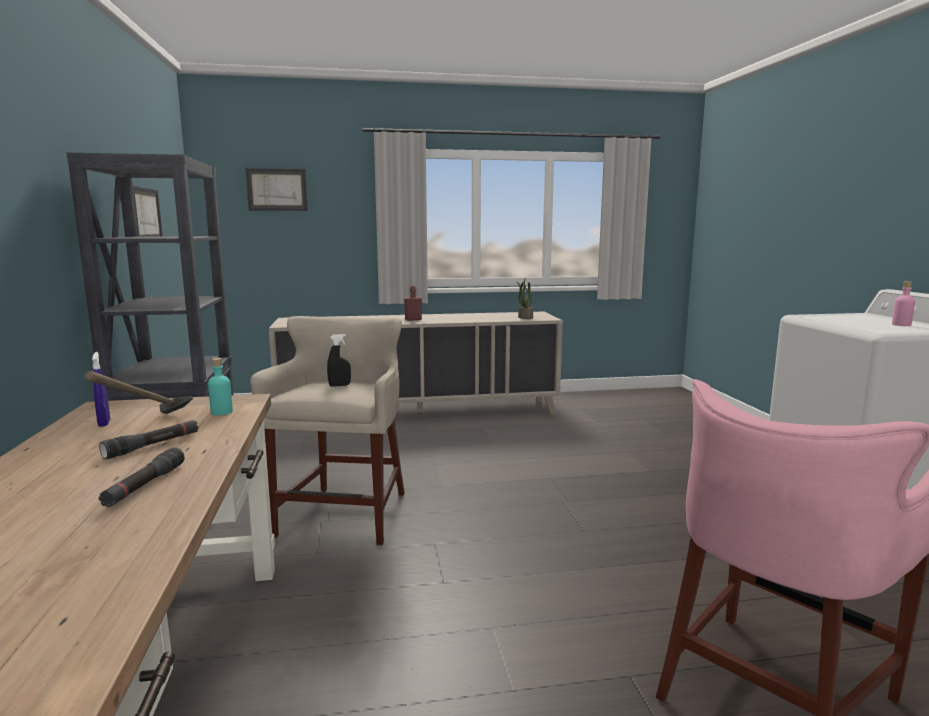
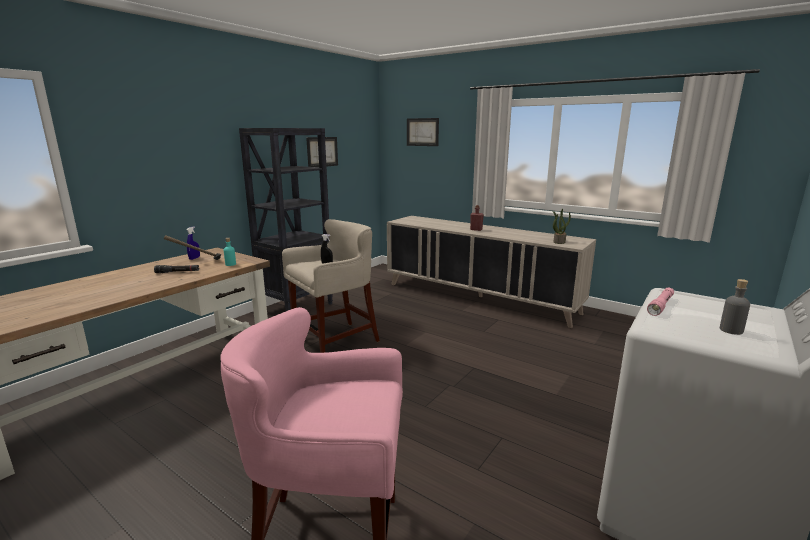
camera: 45 degrees right, 5 degrees up
(145, 485) = (136, 286): black flashlight -> none
(833, 322) = (660, 306): none -> pink flashlight
(901, 325) = (731, 330): pink bottle -> grey bottle

